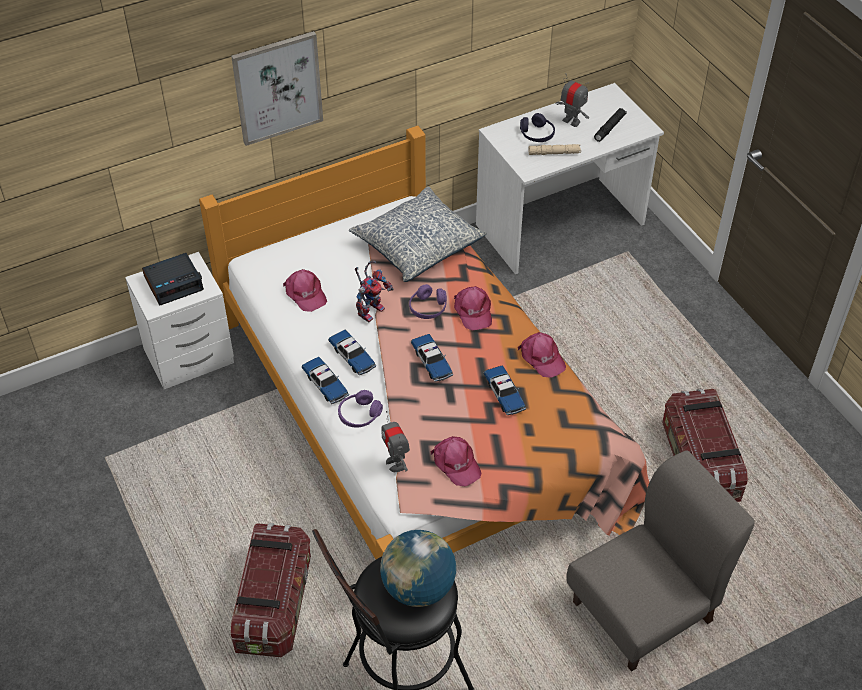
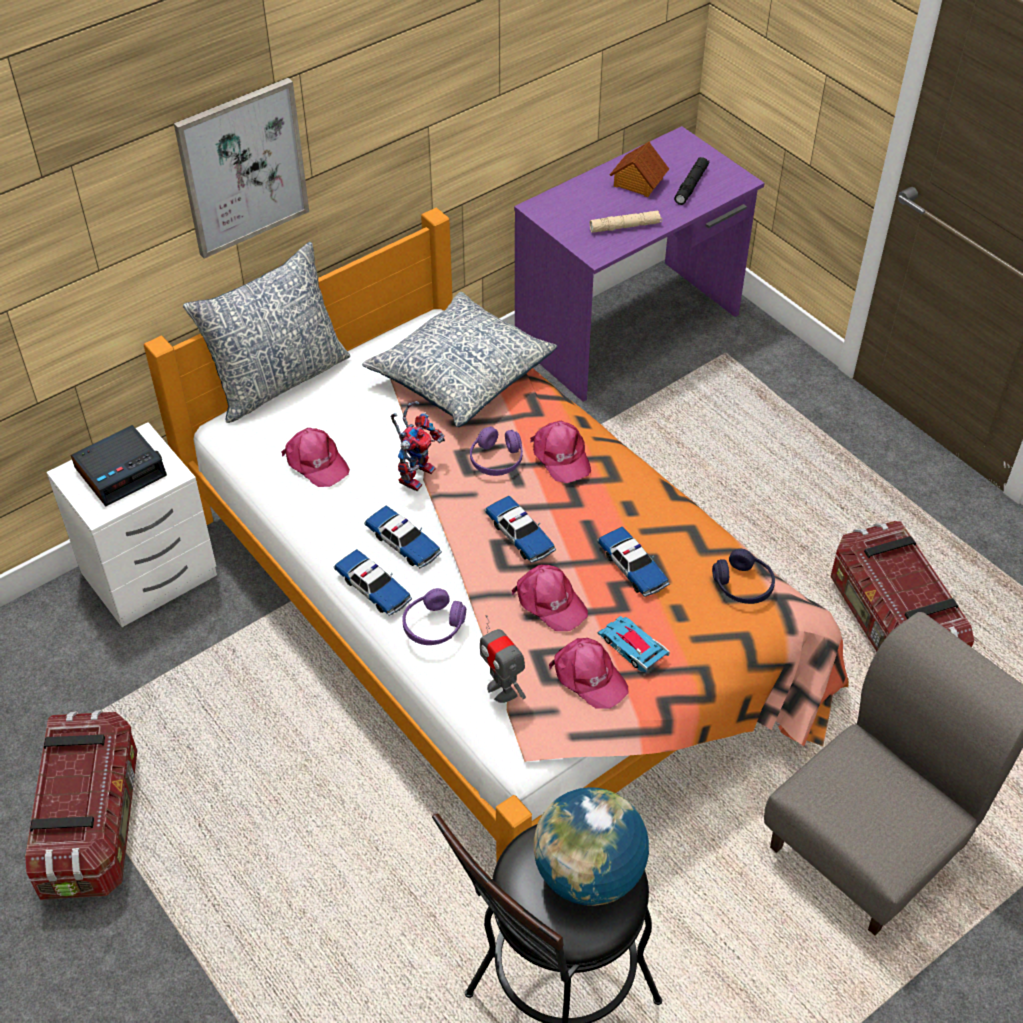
camera: 10 degrees left, 0 degrees up
(274, 603) = (346, 919): storage box -> storage box (92, 823)
(292, 233) = (278, 379): none -> pillow
(490, 448) = (632, 647): none -> toy car
(537, 134) = (595, 204): purple headphones -> purple headphones (743, 585)
(542, 358) = (672, 509): pink cap -> pink cap (550, 602)
(561, 225) = (630, 329): white desk -> purple desk
(571, 121) = (637, 182): toy robot -> toy house

